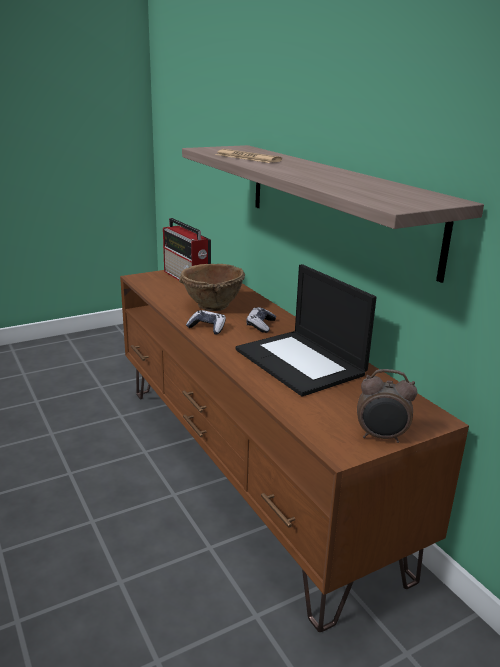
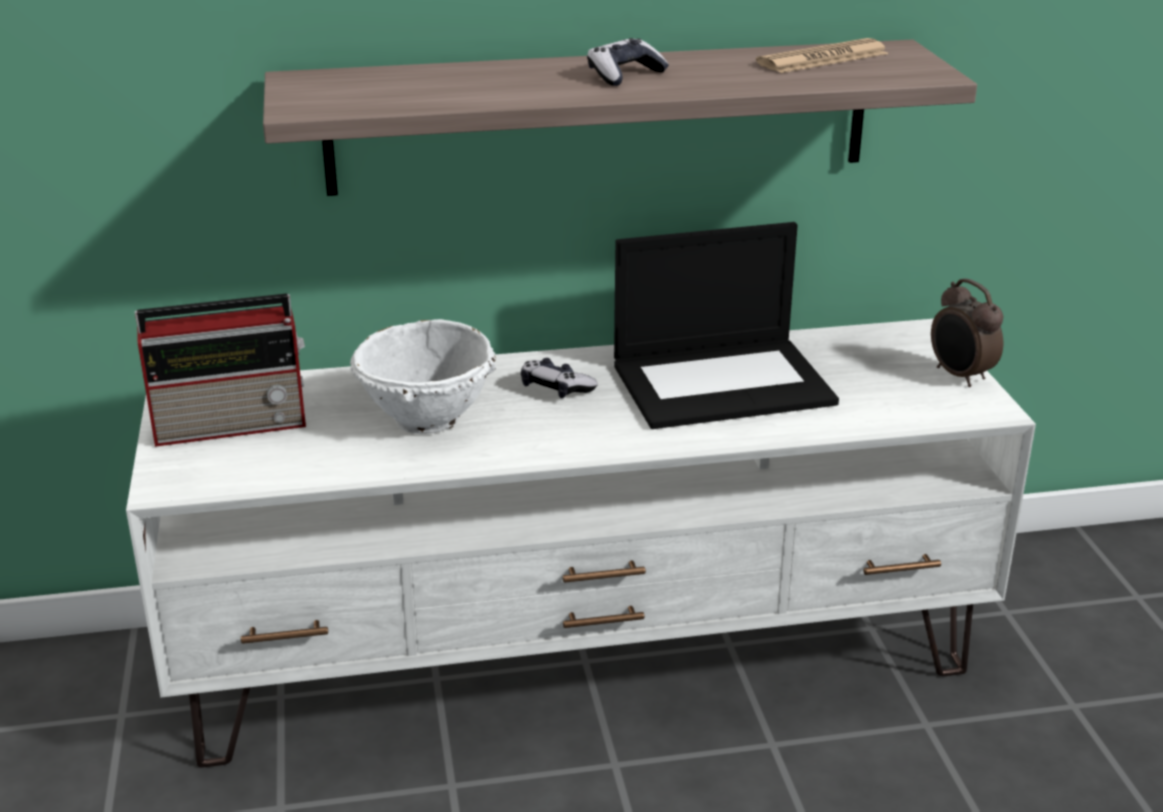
camera: 70 degrees left, 5 degrees up
(207, 328) = (536, 441): game controller -> game controller (625, 75)
(212, 306) = (427, 420): brown bowl -> white bowl
(247, 158) = (465, 91): newspaper -> newspaper (822, 59)
(248, 469) = (583, 656): brown tv stand -> white tv stand
(381, 437) = (960, 376): alarm clock -> alarm clock turned 120 degrees clockwise

